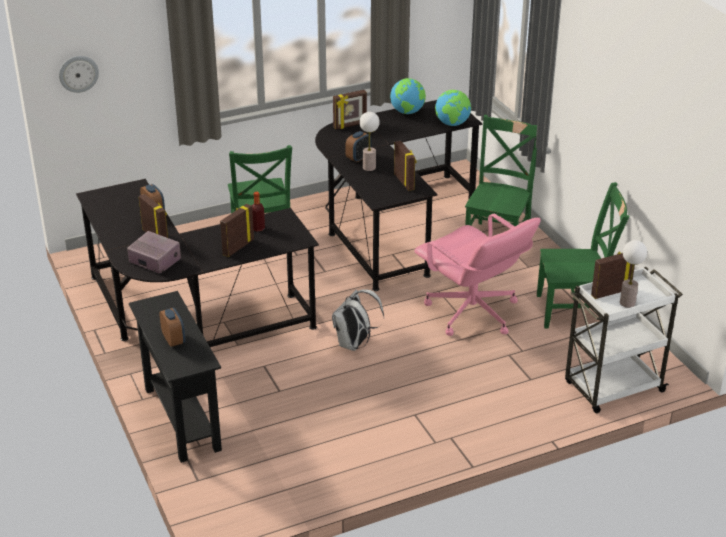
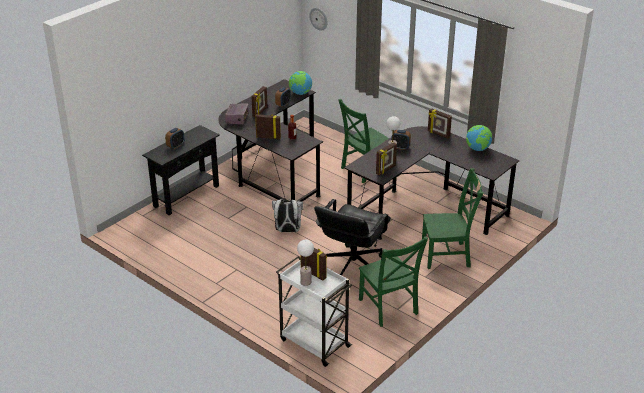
camera: 65 degrees right, 0 degrees up
(452, 124) = (479, 169): globe -> globe (300, 93)
(472, 313) = (352, 266): pink office chair -> black office chair

